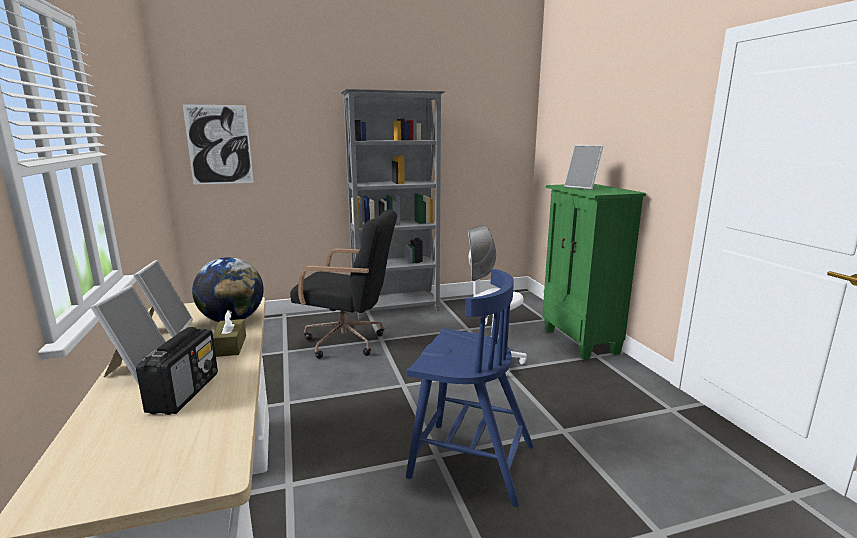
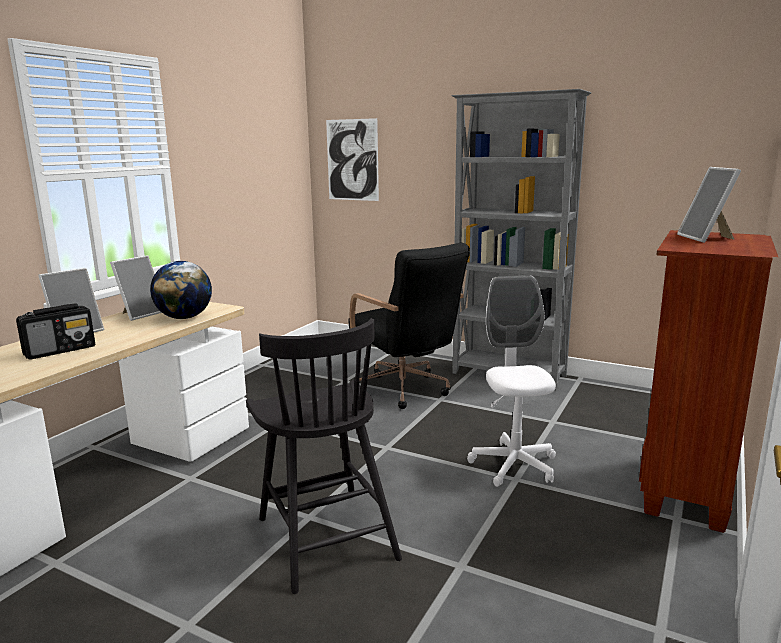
camera: 45 degrees right, 0 degrees up
(230, 346) = (141, 333): brown tissue box -> none
(469, 460) = (325, 535): blue chair -> black chair
(579, 342) = (683, 492): green cabinet -> brown cabinet

